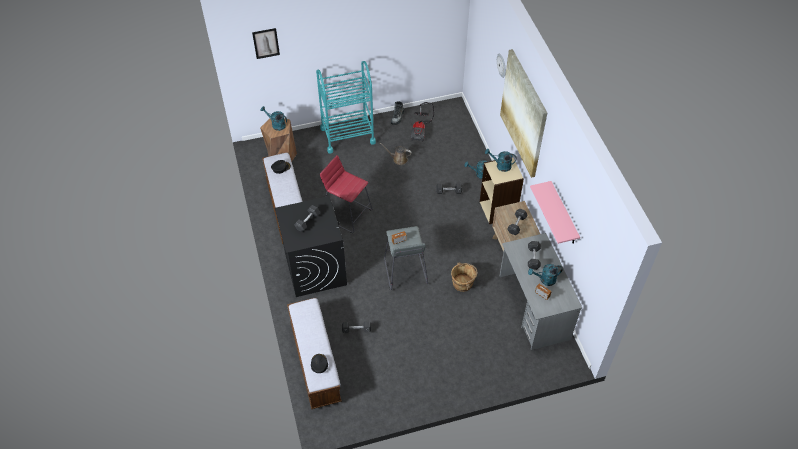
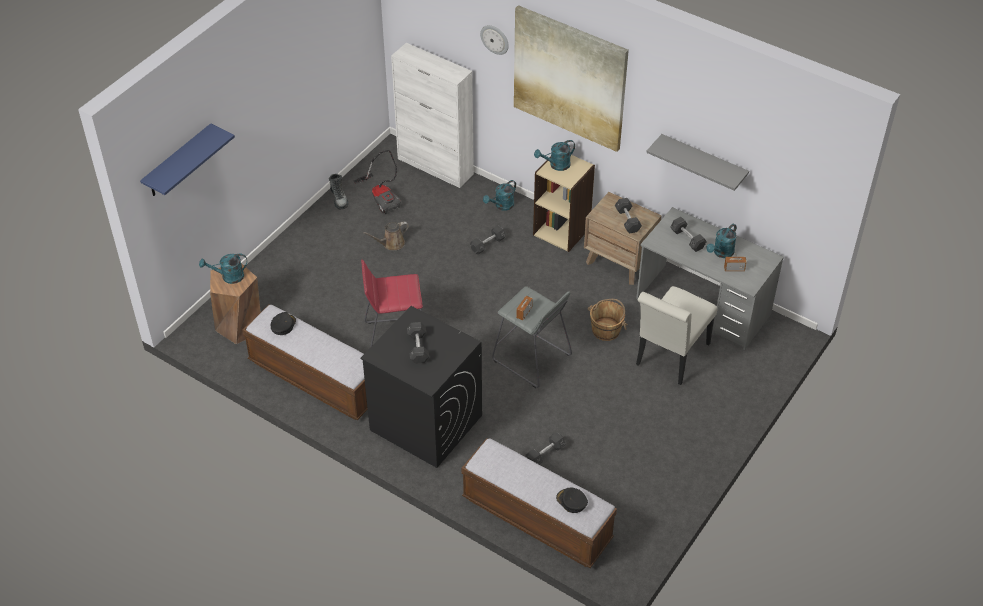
camera: 40 degrees left, 5 degrees down
(266, 43) = (178, 162): picture -> blue shelf
(347, 135) = (299, 253): turquoise cart -> none
(466, 130) = (435, 167): none -> white cabinet
(482, 324) = (670, 358): none -> white chair
(563, 214) = (703, 162): pink shelf -> grey shelf

